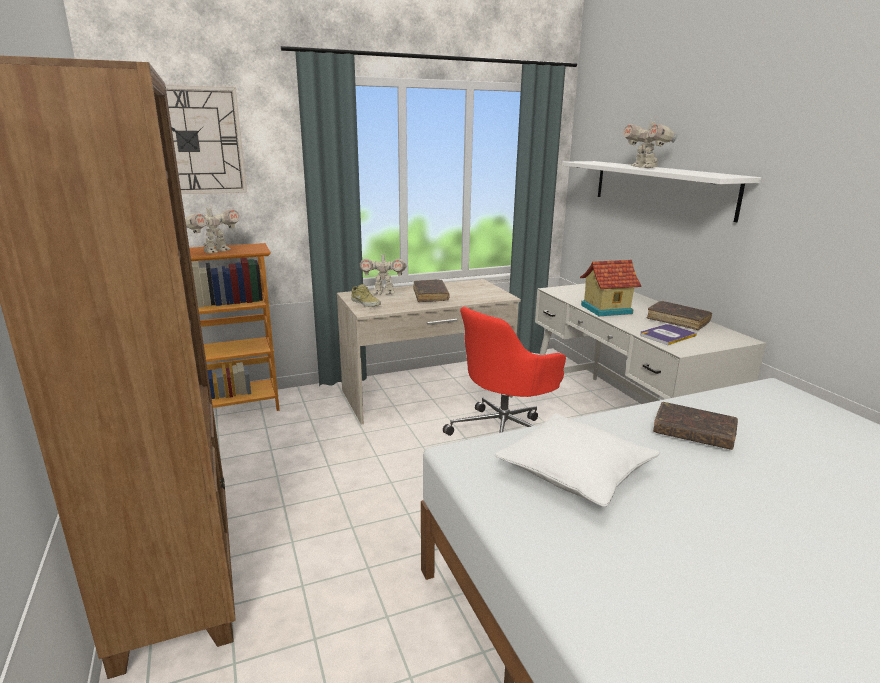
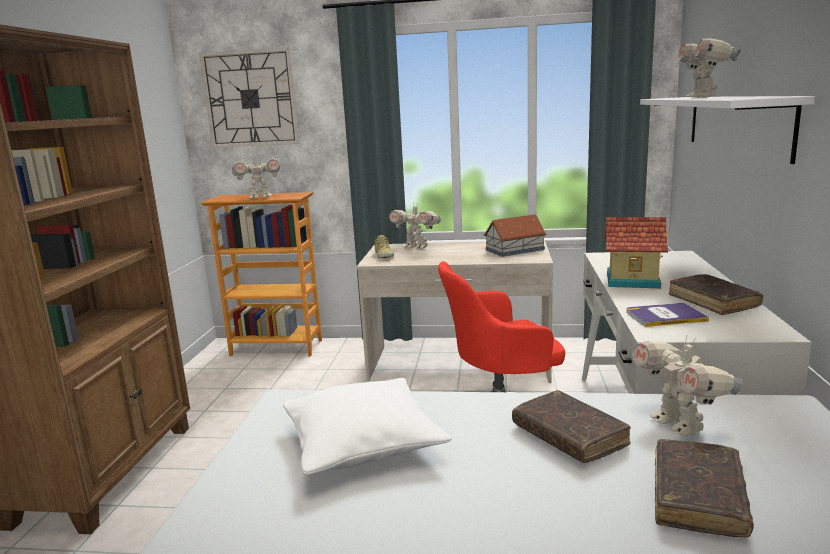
camera: 30 degrees right, 5 degrees down
(430, 296) = (457, 253): brown book -> brown book (698, 497)
(474, 289) = (515, 250): none -> toy house
(738, 411) = (679, 424): none -> toy robot

